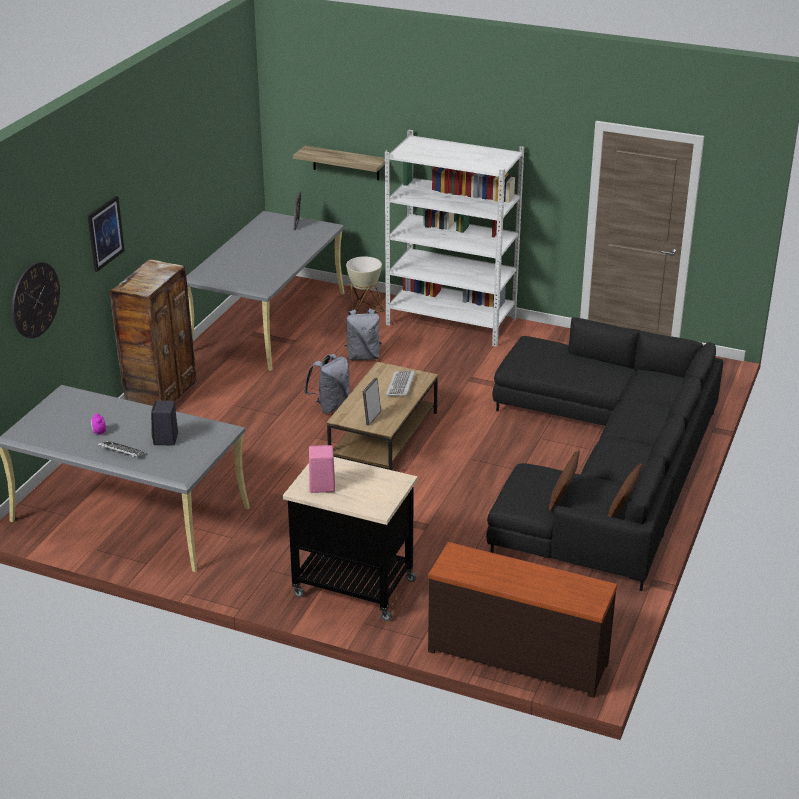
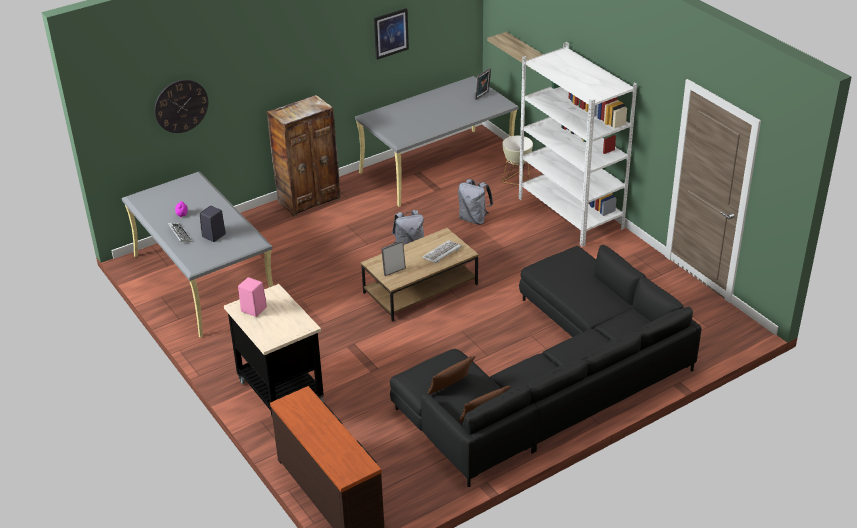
camera: 35 degrees right, 5 degrees up
(105, 233) = (267, 68): picture -> picture (391, 33)

